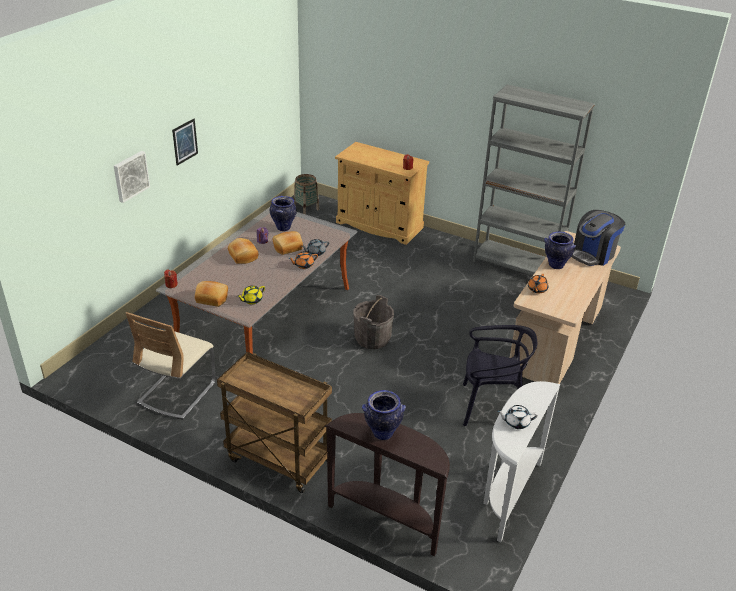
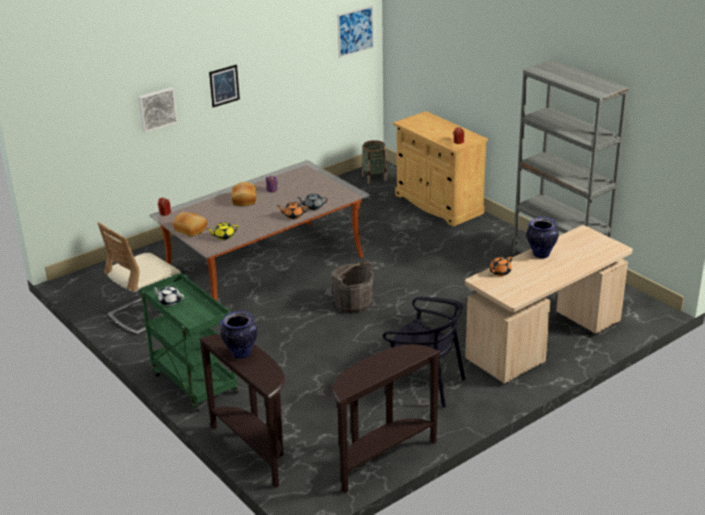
camera: 25 degrees right, 5 degrees down
(276, 460) = (193, 383): brown cart -> green cart
(281, 72) = (355, 31): none -> picture
(283, 227) = (300, 181): vase -> none
(288, 248) = (290, 199): bread -> none
(507, 495) = (381, 459): white console table -> brown console table
(516, 422) = (367, 371): white teapot -> white teapot (169, 301)
(593, 254) = (593, 251): coffee machine -> none

